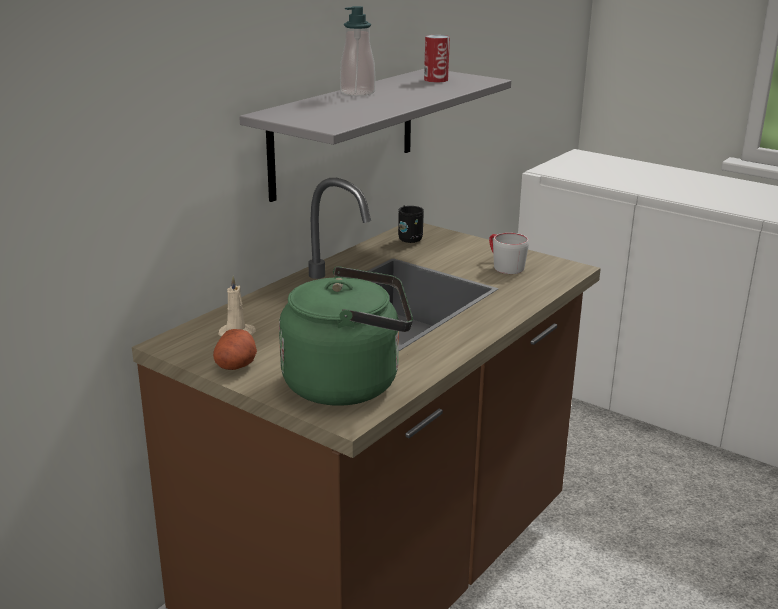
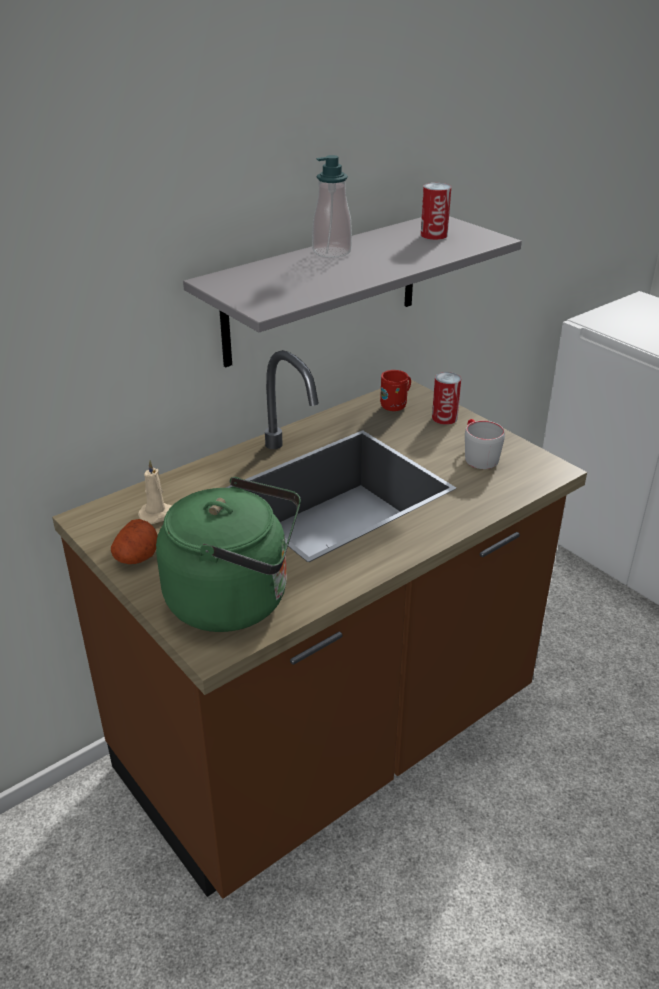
camera: 15 degrees right, 10 degrees up
(412, 239) = (396, 405): black mug -> red mug
(460, 243) = (444, 418): none -> can

